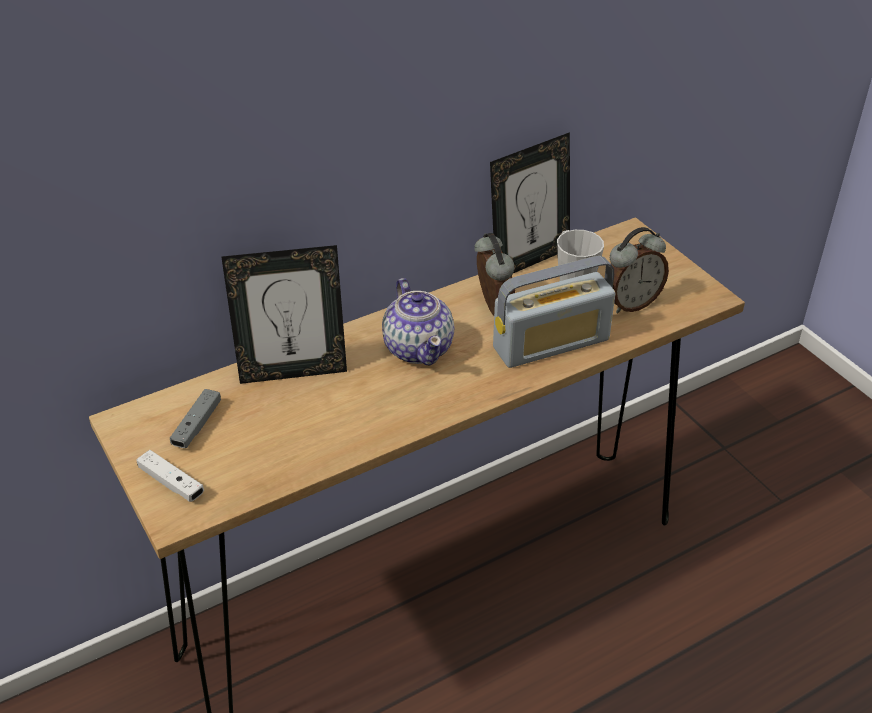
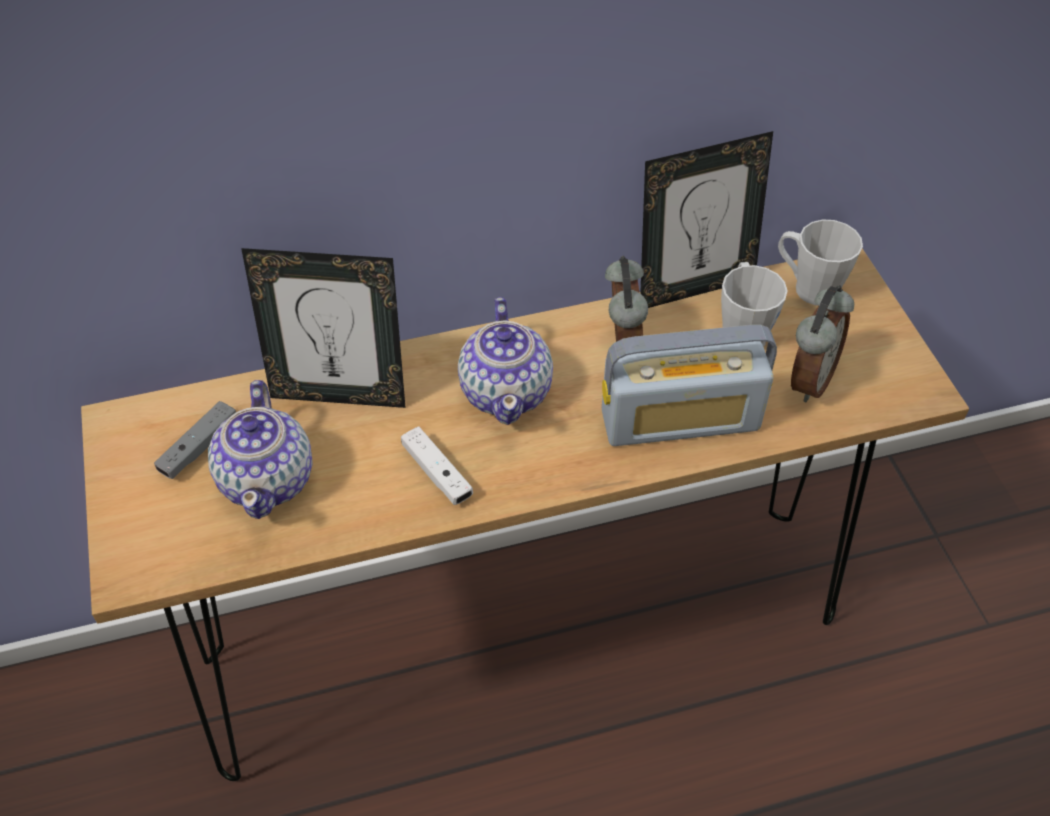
camera: 15 degrees right, 10 degrees up
(171, 483) = (141, 523): white game controller -> white game controller (437, 473)
(260, 435) = (268, 479): none -> teapot
(608, 247) = (808, 287): none -> grey mug
(630, 303) = (808, 379): alarm clock -> alarm clock turned 45 degrees counterclockwise

